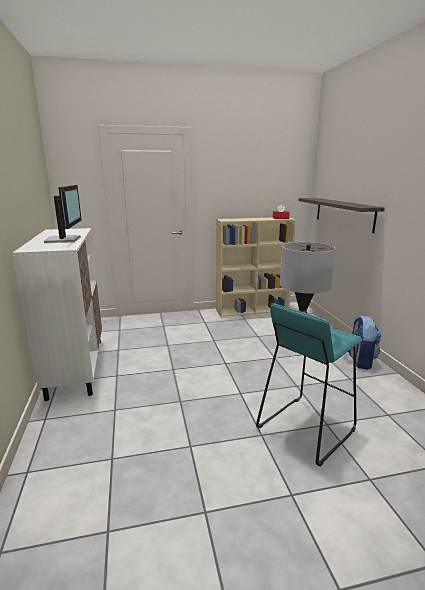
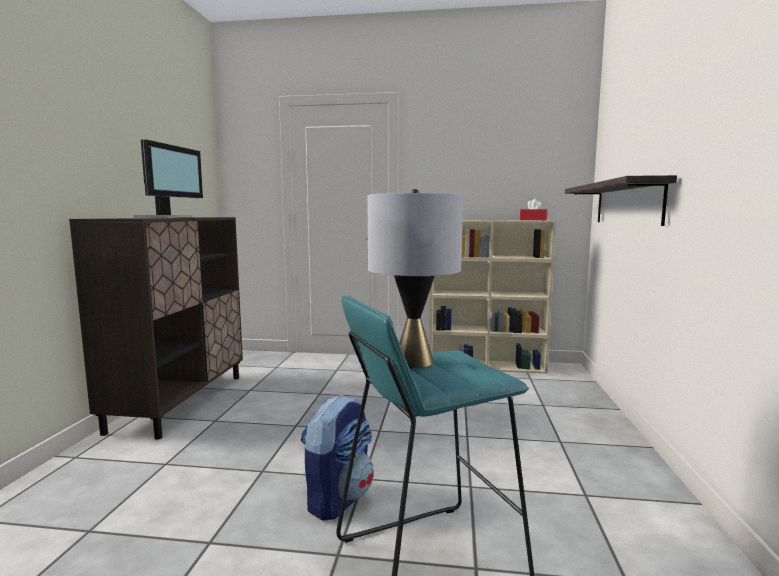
camera: 20 degrees right, 10 degrees down
(76, 366) = (180, 402): white cabinet -> brown cabinet
(359, 361) = (627, 468): backpack -> backpack (338, 498)

